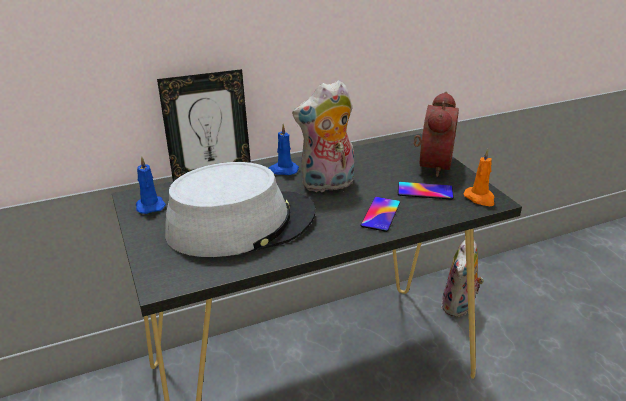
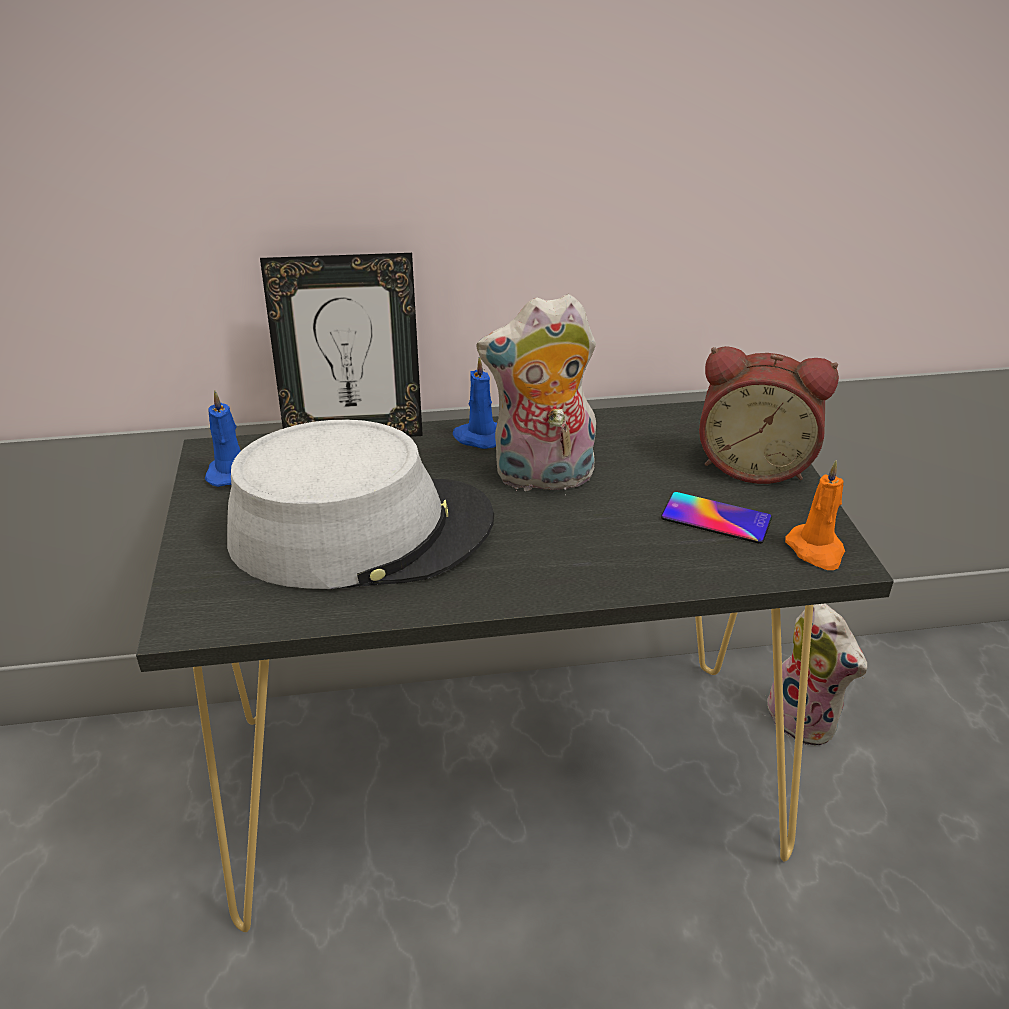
camera: 15 degrees right, 5 degrees up
(380, 214) = (611, 552): phone -> none
(431, 164) = (754, 464): alarm clock -> alarm clock turned 75 degrees clockwise
(459, 307) = (806, 719): plush toy -> plush toy turned 75 degrees counterclockwise

